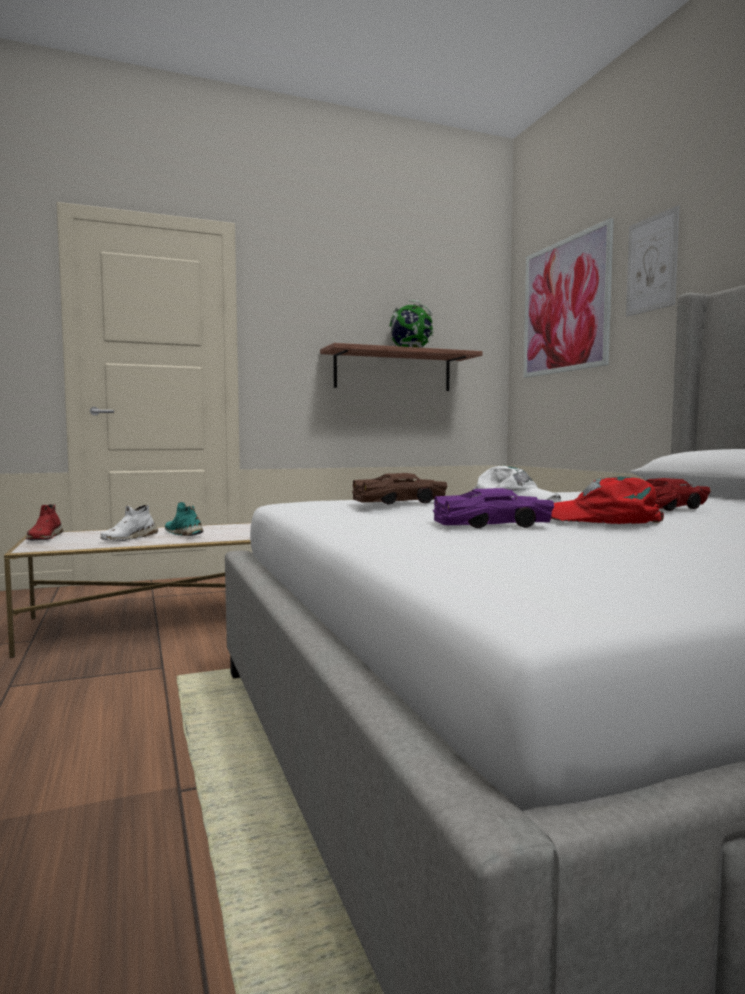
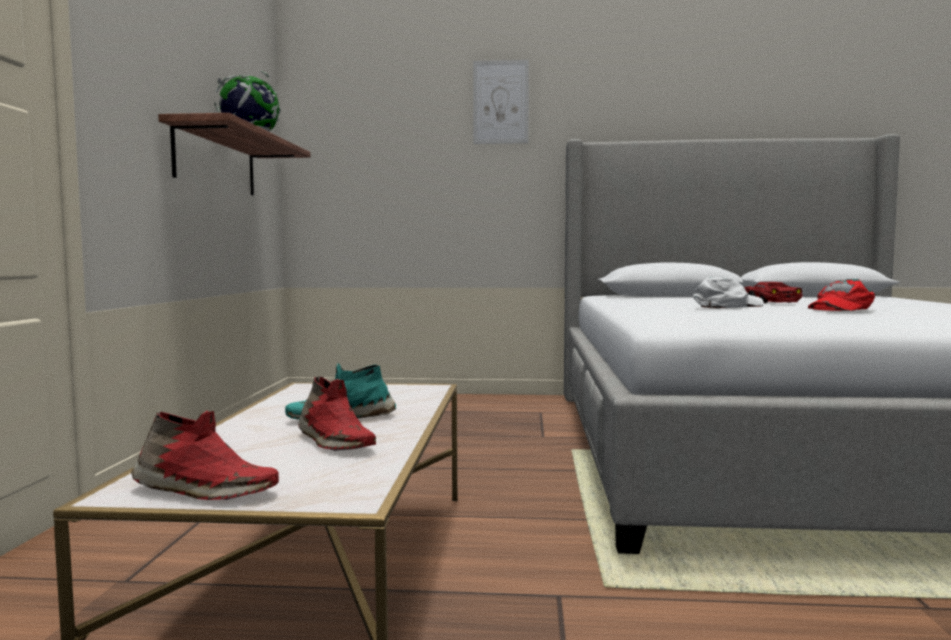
camera: 65 degrees left, 0 degrees up
(128, 539) = (333, 442): white shoe -> red shoe
(400, 502) = (745, 312): brown toy car -> none
(493, 525) = (872, 316): purple toy car -> none
(565, 306) = (384, 118): picture -> none

